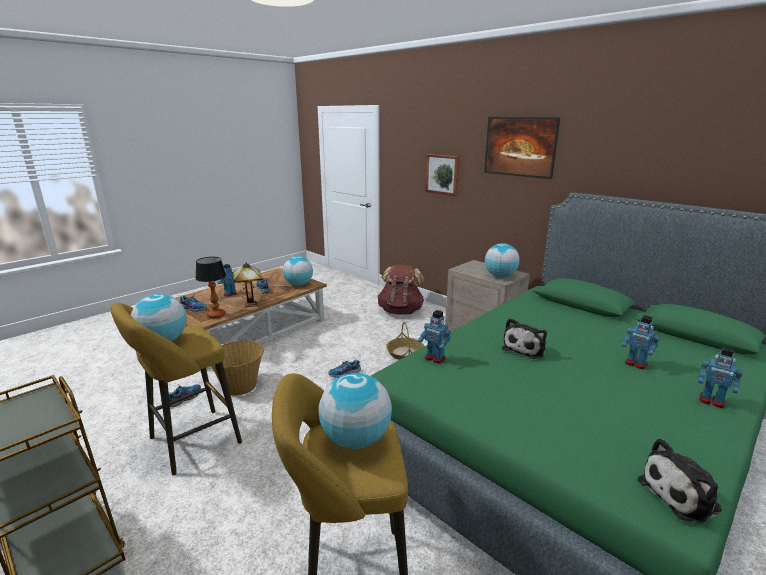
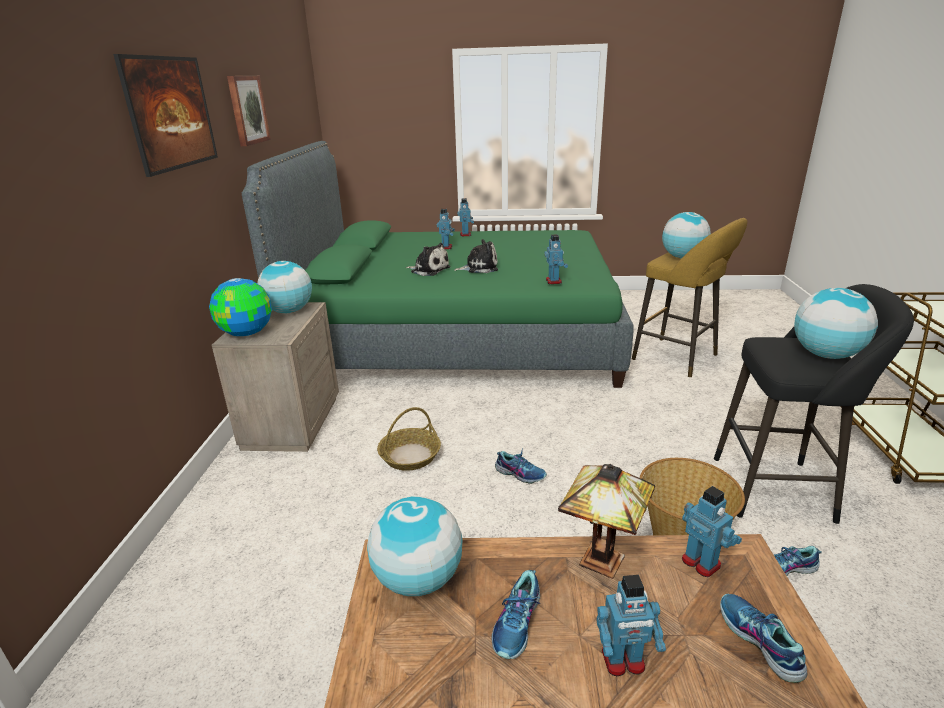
camera: 130 degrees left, 5 degrees up
(189, 442) = (779, 489): yellow stool -> black stool
(217, 315) = (701, 562): table lamp -> toy robot
(400, 311) = (243, 540): brown backpack -> none
(442, 174) = (76, 215): picture -> picture (247, 110)
(477, 265) = (247, 333): none -> globe
(682, 495) = (560, 232): plush toy -> plush toy (429, 270)

